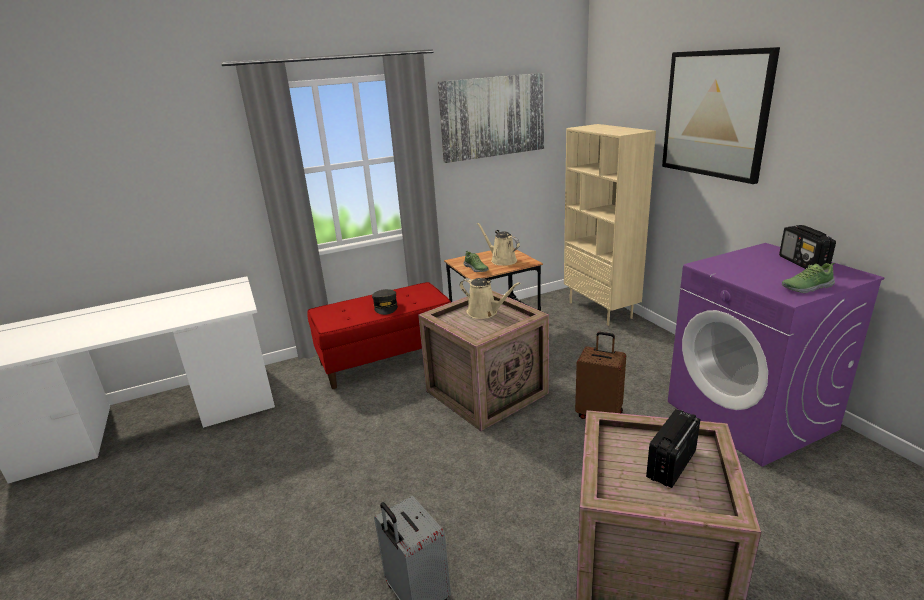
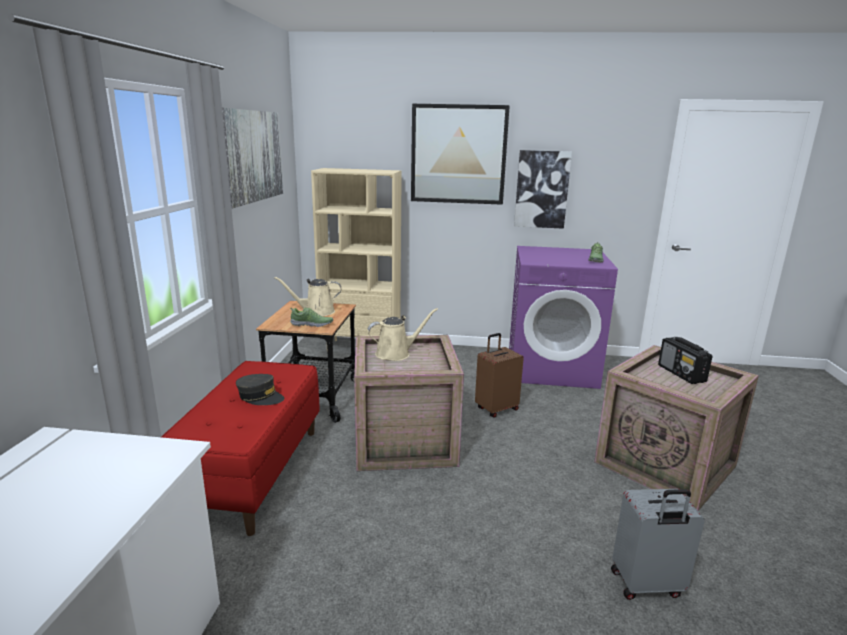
camera: 60 degrees left, 5 degrees down
(803, 263) = (561, 251): radio -> none
(810, 169) = (541, 189): none -> picture

